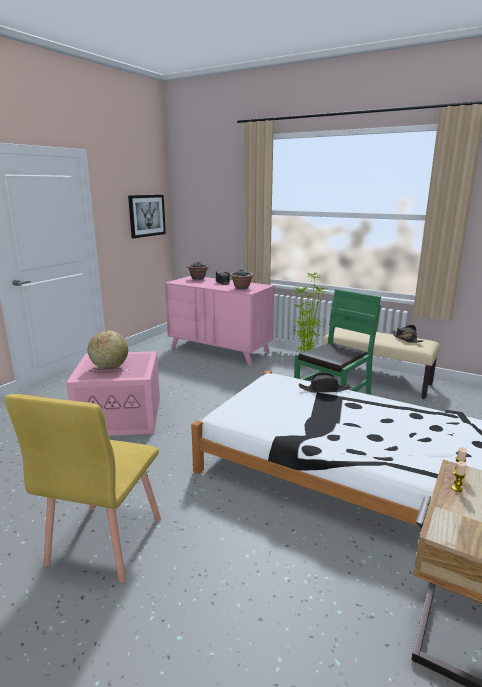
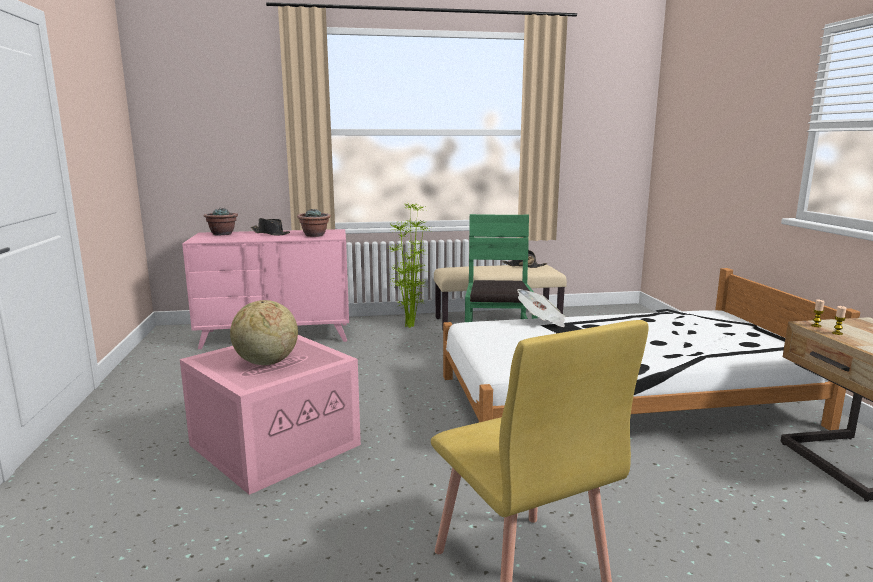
camera: 40 degrees left, 5 degrees down
(147, 215) = (114, 139): picture -> none
(324, 389) = (541, 321): black hat -> newspaper

